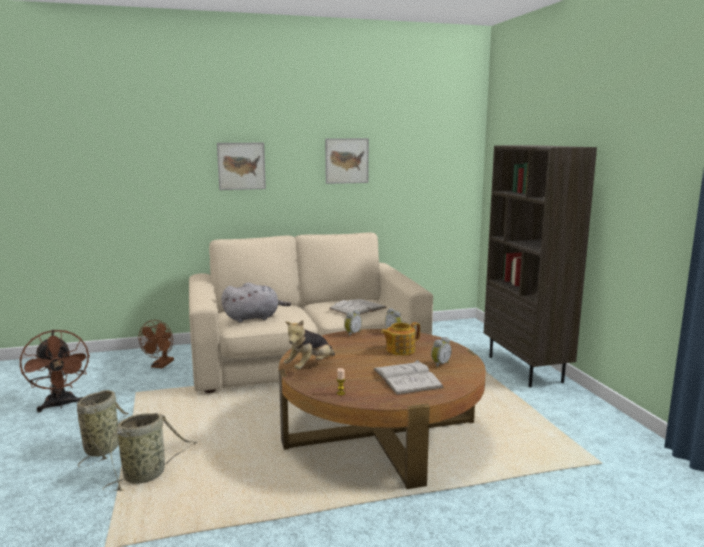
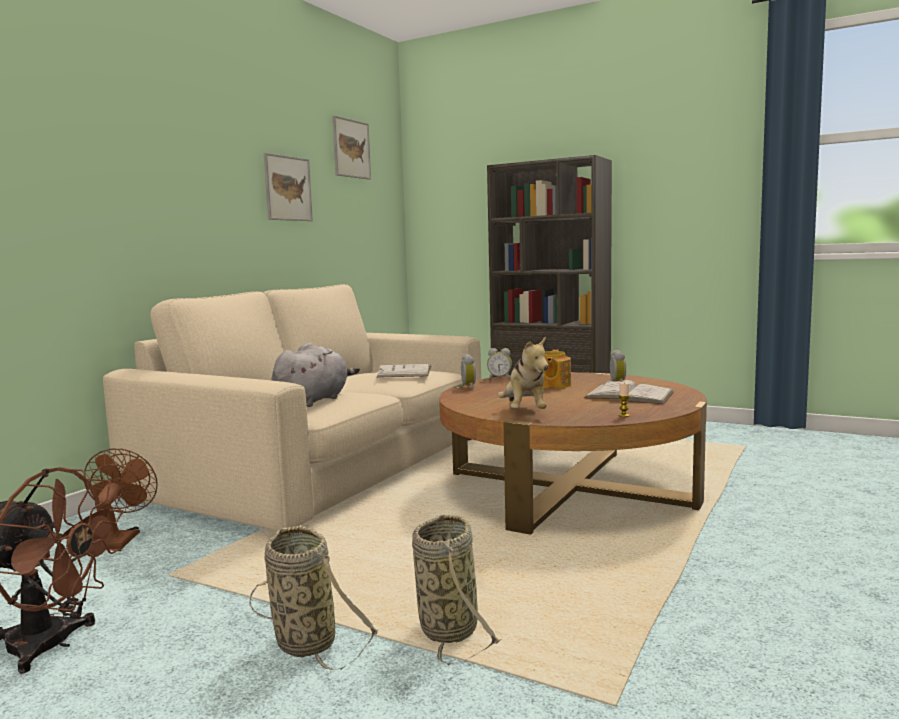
camera: 45 degrees left, 5 degrees down
(161, 365) = (121, 538): brown fan -> brown fan turned 150 degrees counterclockwise
(241, 166) = (164, 183): picture -> picture (351, 148)

